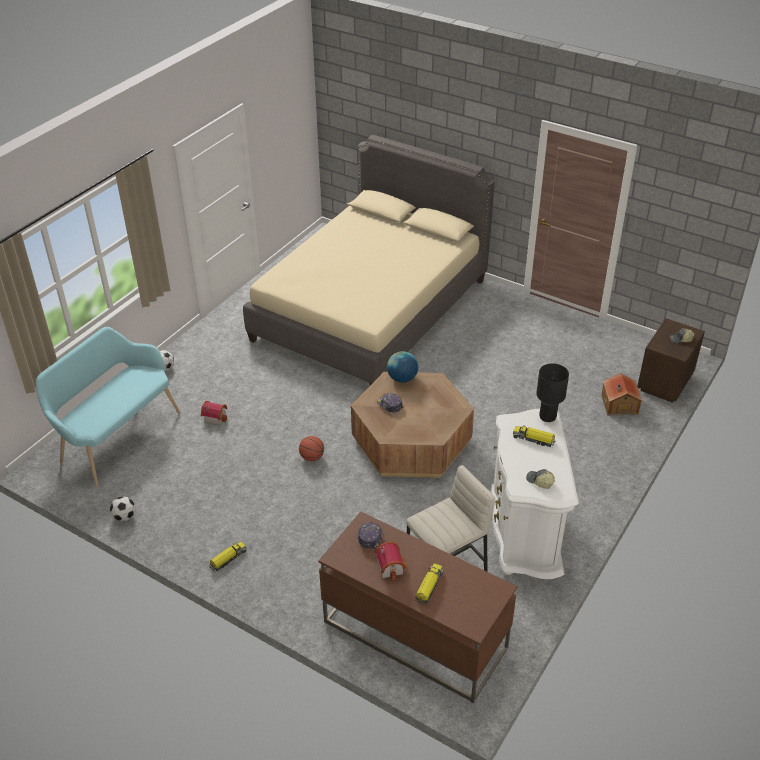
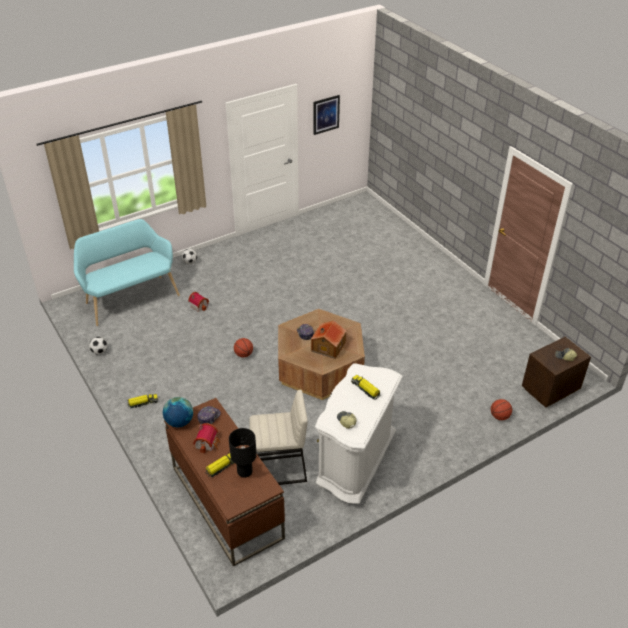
camera: 25 degrees right, 0 degrees up
(275, 136) = (326, 114): none -> picture
(370, 309) = (357, 263): beige bed -> none
(402, 378) = (328, 317): globe -> globe (179, 422)
(547, 418) = (388, 378): black table lamp -> black table lamp (244, 473)
(618, 405) = (499, 394): toy house -> toy house (327, 347)
(635, 428) = (499, 416): none -> basketball

